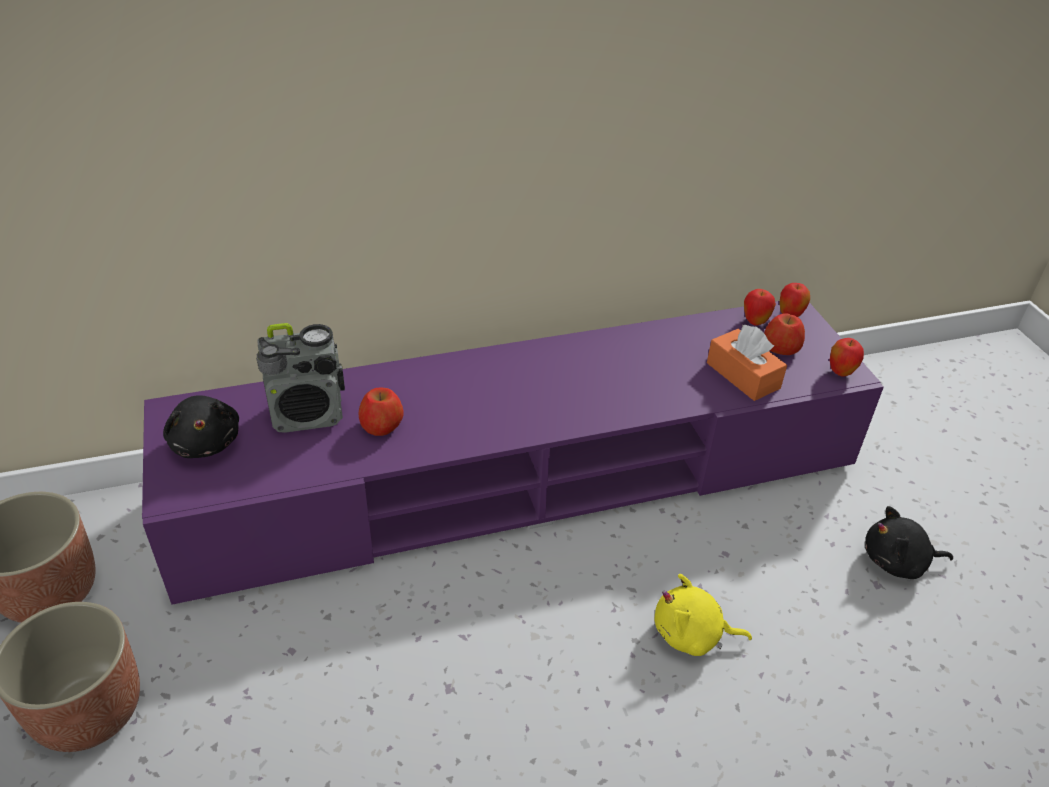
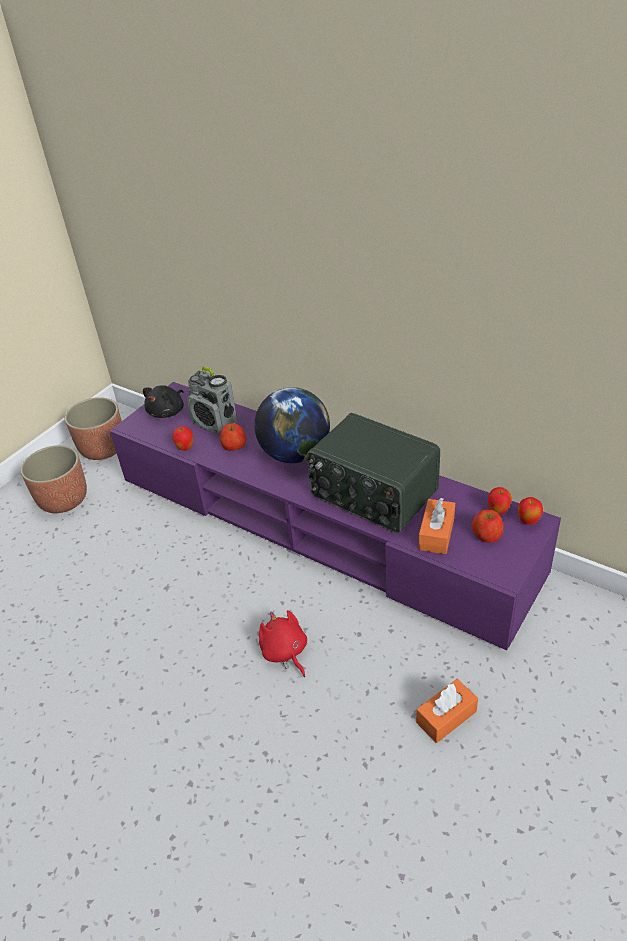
camera: 55 degrees right, 0 degrees up
(476, 388) = (295, 454): none -> globe
(628, 378) = (373, 495): none -> radio
(692, 635) = (285, 652): yellow plush toy -> red plush toy
(840, 372) = (499, 571): apple -> apple (185, 448)
(897, 562) = (446, 717): black plush toy -> orange tissue box

